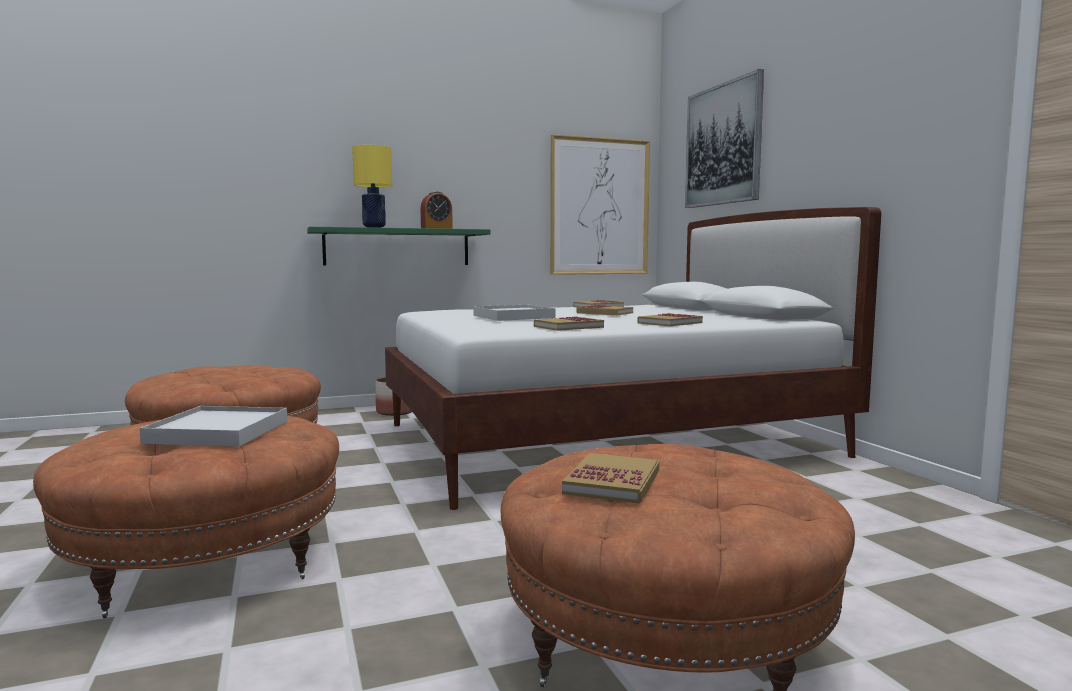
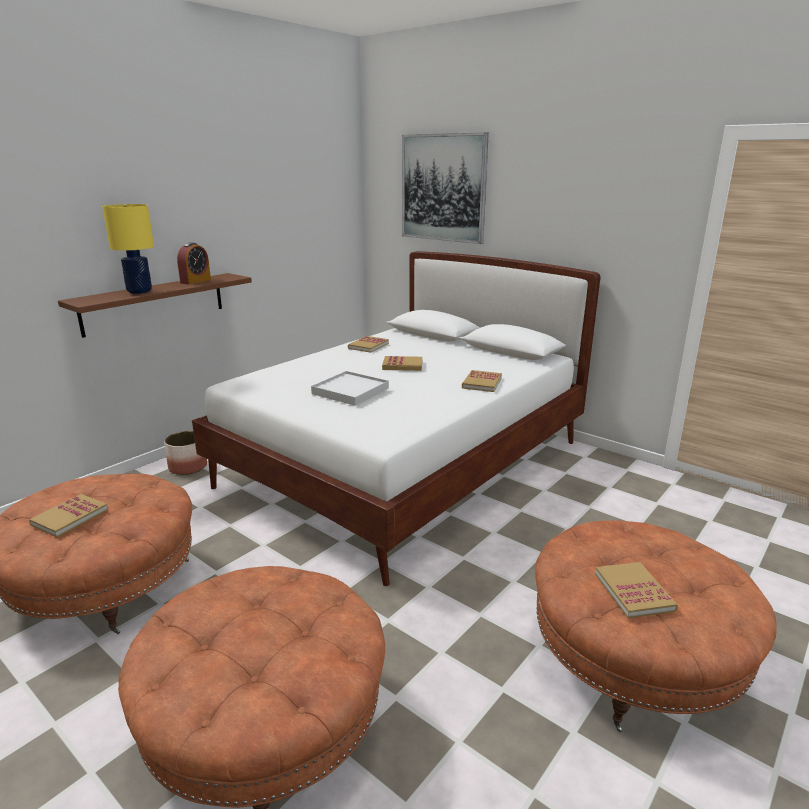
camera: 30 degrees left, 15 degrees up
(218, 432) = (274, 626): white tray -> none
(397, 247) = (154, 303): green shelf -> brown shelf
(568, 327) = (430, 410): book -> book (70, 517)
(599, 207) = (323, 233): picture -> none

